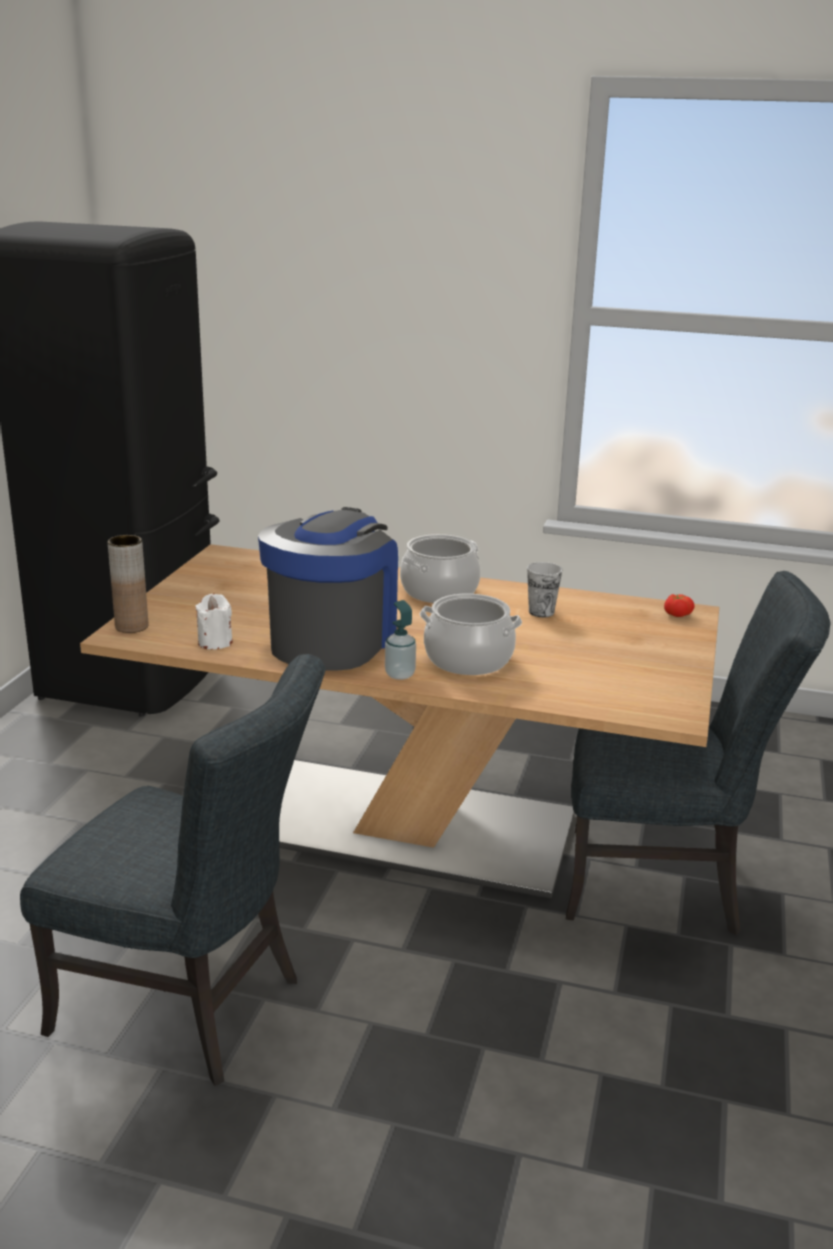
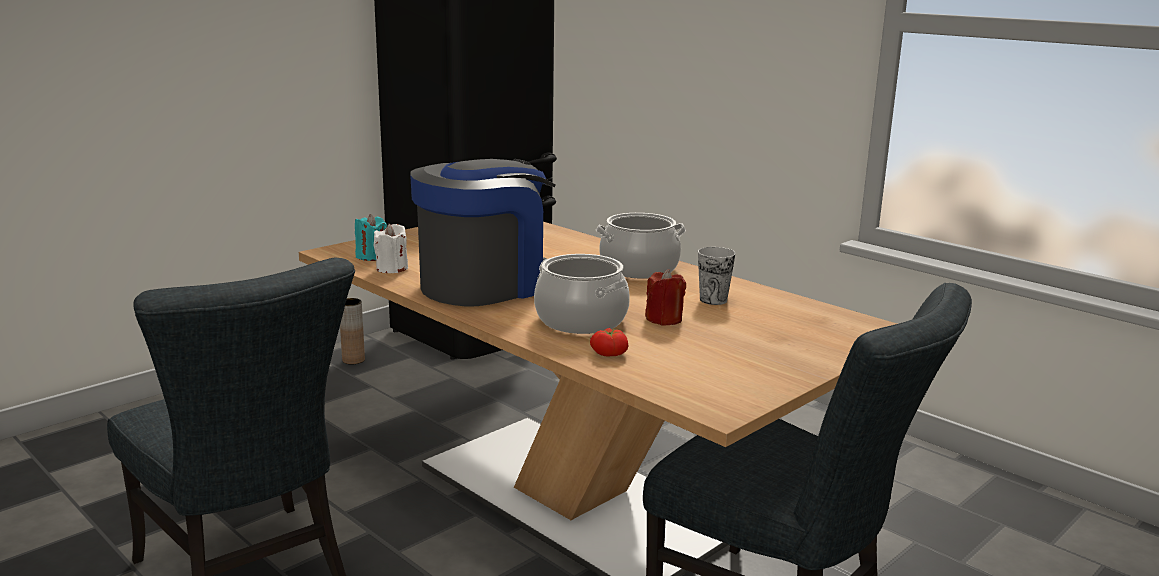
camera: 30 degrees right, 5 degrees down
(131, 626) = (350, 248): brown vase -> brown vase (353, 360)
(171, 632) = (372, 257): none -> turquoise candle
(400, 675) = (500, 319): soap dispenser -> none
(530, 642) = (664, 319): none -> red candle
(676, 614) = (860, 327): tomato -> tomato (609, 353)

